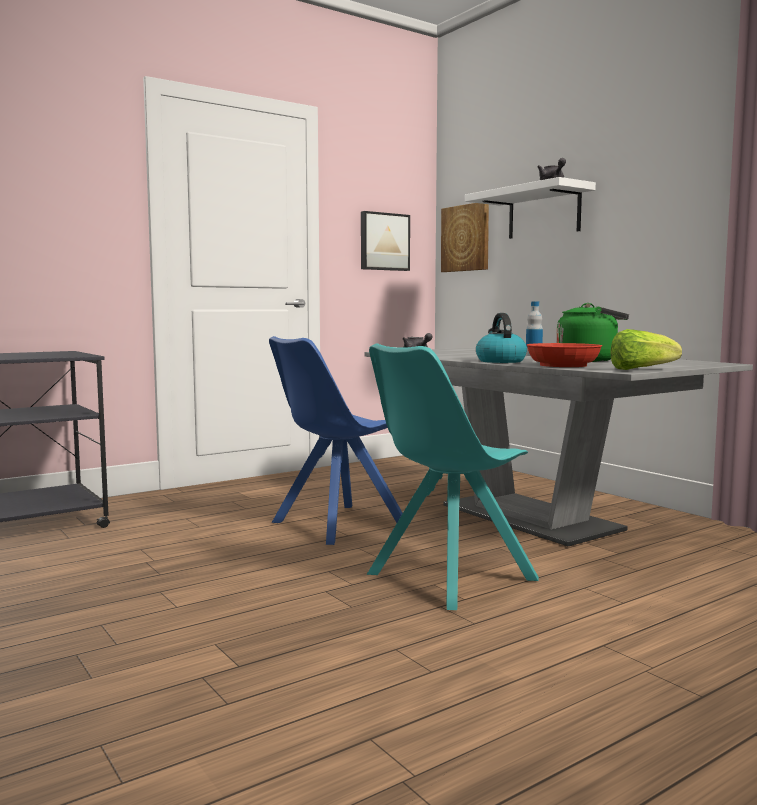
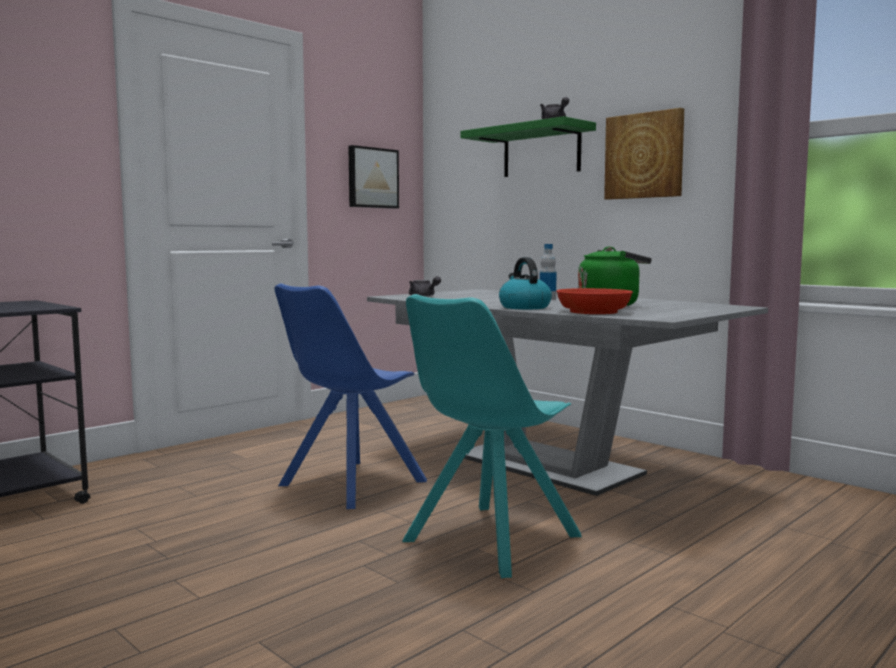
camera: 10 degrees left, 0 degrees up
(466, 238) = (457, 175): picture -> picture (644, 156)
(544, 213) = (541, 152): white shelf -> green shelf
(640, 369) = (675, 316): lettuce -> none

